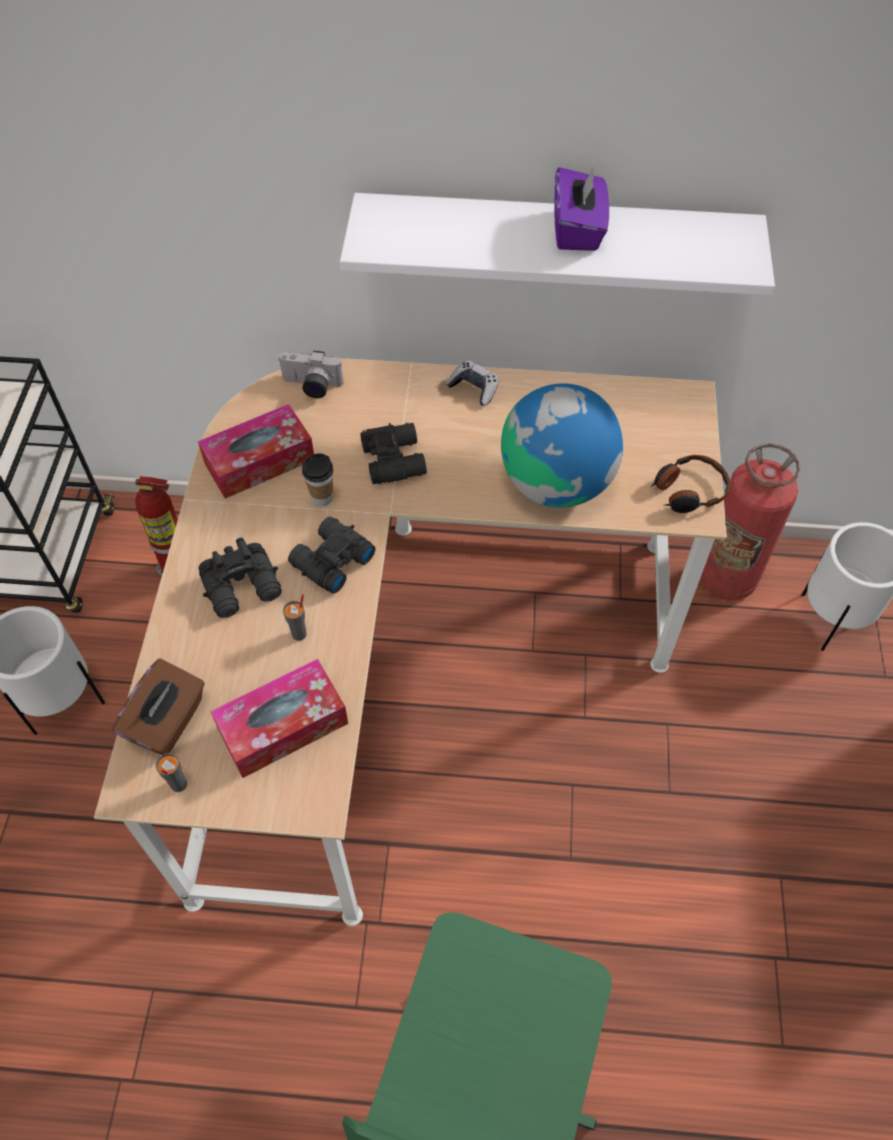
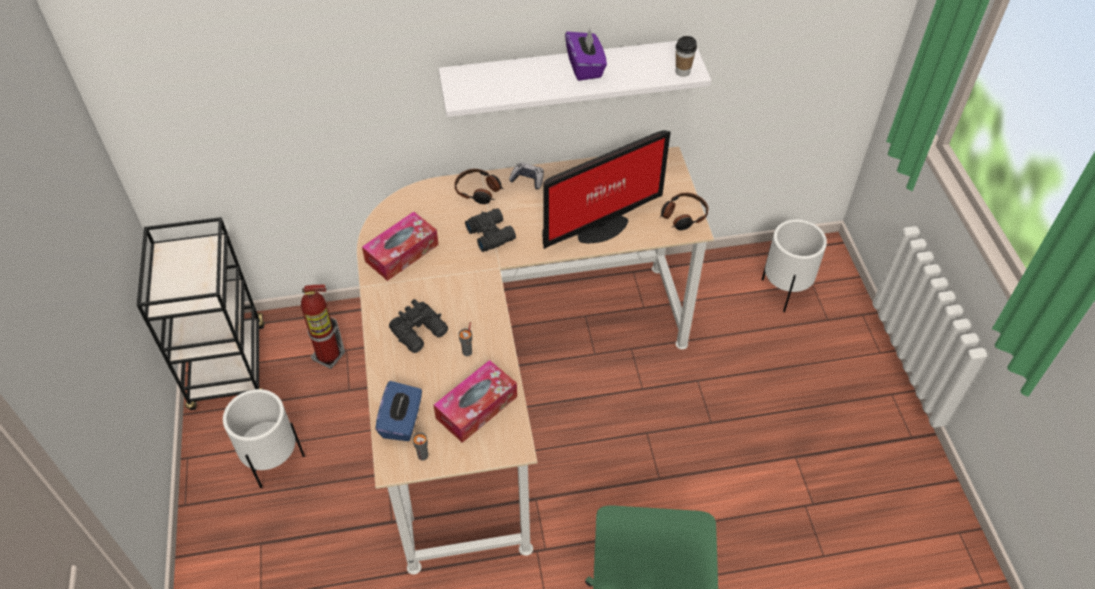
camera: 15 degrees left, 5 degrees down
(168, 721) = (402, 421): brown tissue box -> blue tissue box
(311, 387) = (419, 199): camera -> none
(322, 498) = (452, 267): cup -> cup (682, 72)
(330, 561) = (471, 304): black binoculars -> none
(399, 392) = (479, 191): none -> headphones
(556, 482) = (599, 227): globe -> monitor
(727, 578) = (710, 279): fire extinguisher -> none

